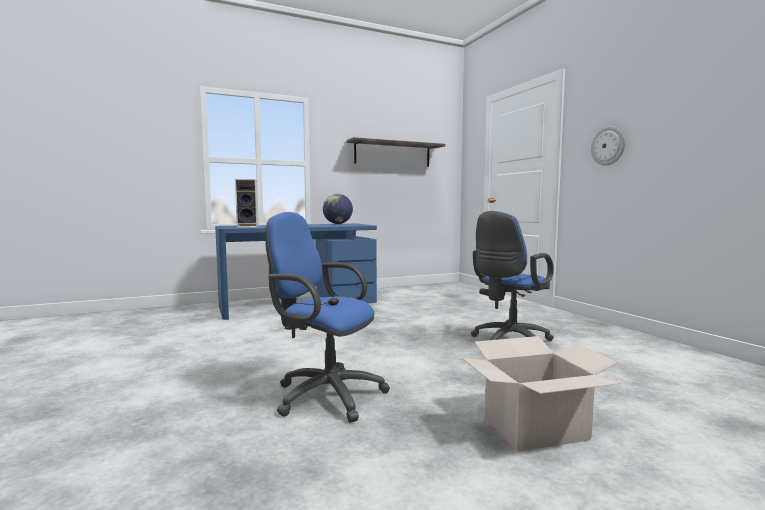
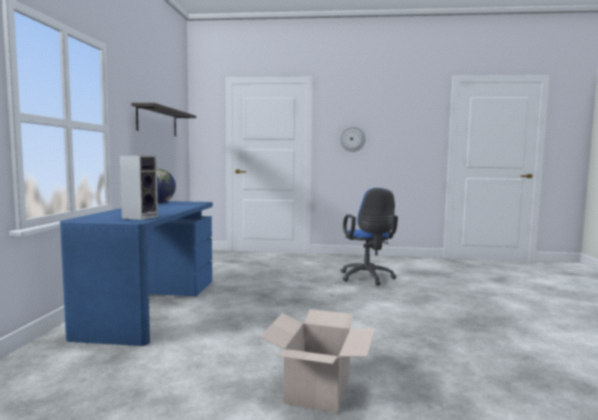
camera: 60 degrees left, 0 degrees up
(324, 395) = (421, 337): blue office chair -> none
(535, 428) = (491, 305): cardboard box -> cardboard box (317, 390)

